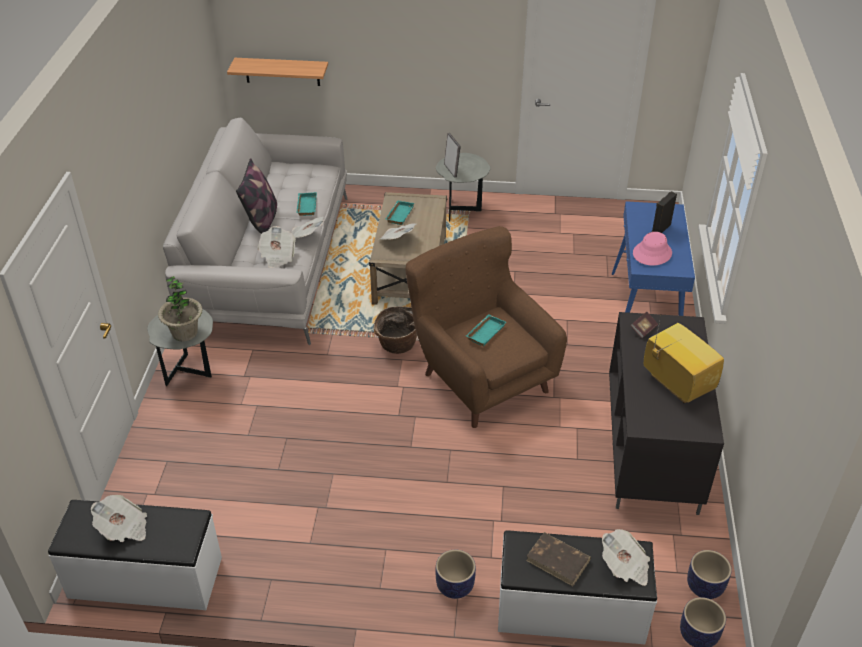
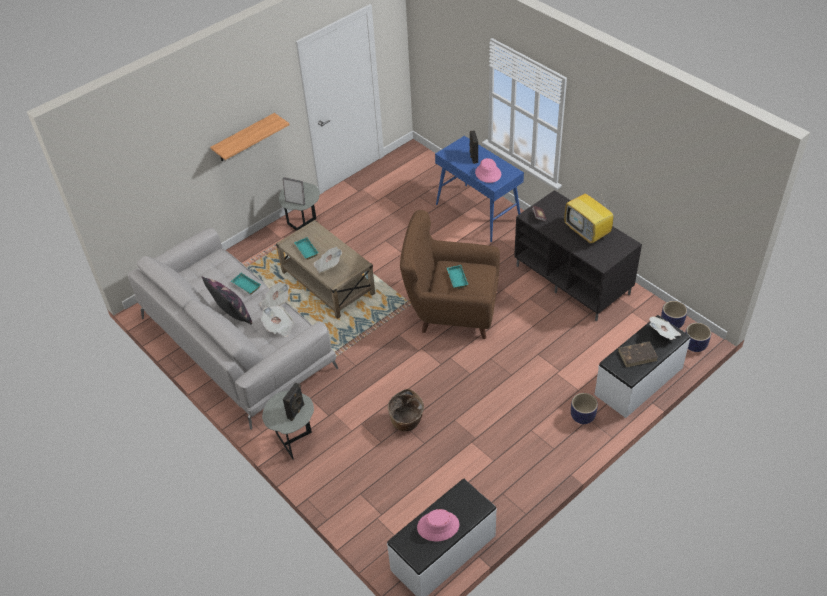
camera: 45 degrees left, 5 degrees up
(123, 528) = (438, 526): newspaper -> pink hat
(185, 333) = (296, 411): potted plant -> black speaker
(282, 71) = (144, 204): shelf -> shelf (244, 138)
(397, 346) = (385, 330): basket -> basket (407, 423)
(675, 384) = (588, 232): television -> television turned 135 degrees counterclockwise

